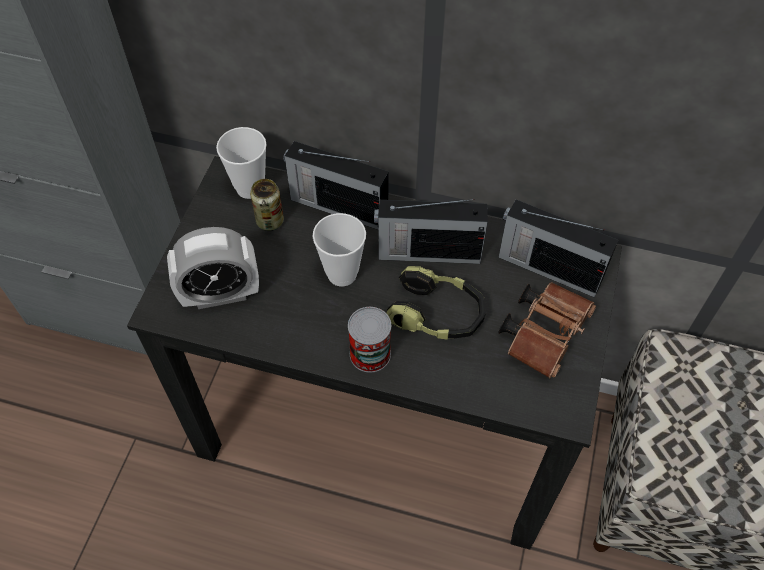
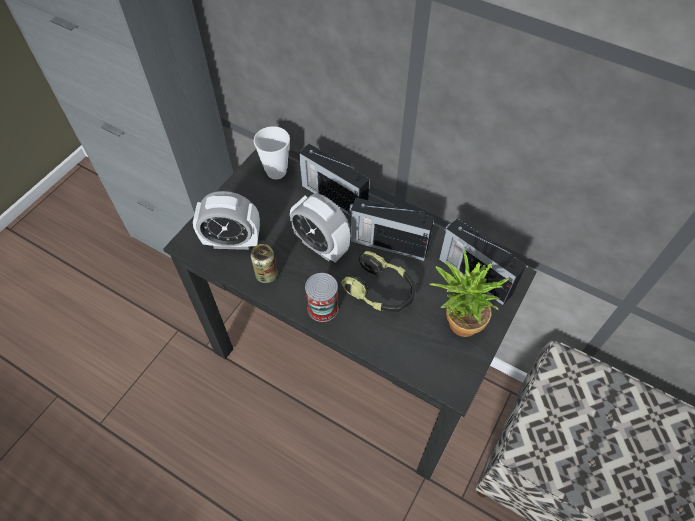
camera: 15 degrees right, 0 degrees up
(270, 221) = (282, 198): can -> can (266, 275)
(342, 274) = (321, 246): cup -> alarm clock
(545, 333) = (457, 323): brown binoculars -> potted plant

